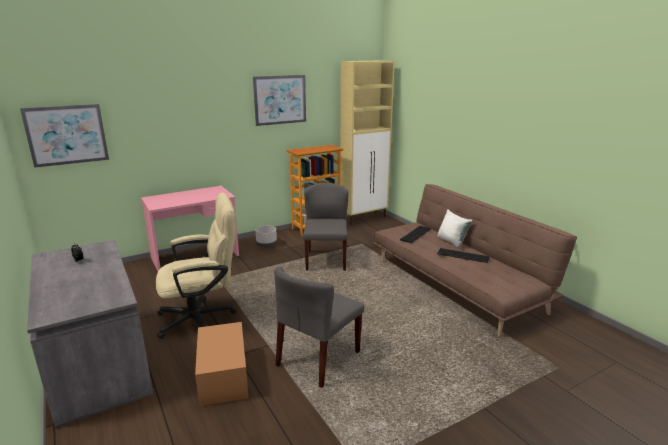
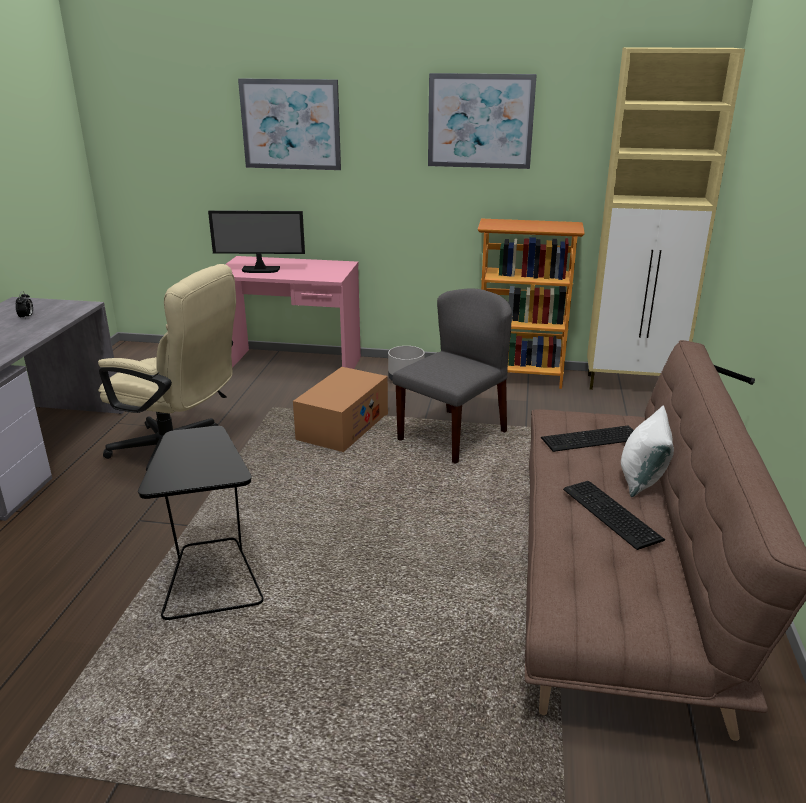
camera: 40 degrees right, 5 degrees up
(67, 135) = (147, 147): picture -> picture (291, 124)
(175, 201) = (260, 270): none -> monitor
(223, 375) = (89, 537): cardboard box -> cardboard box (343, 427)
(318, 359) = (211, 578): grey chair -> black side table

